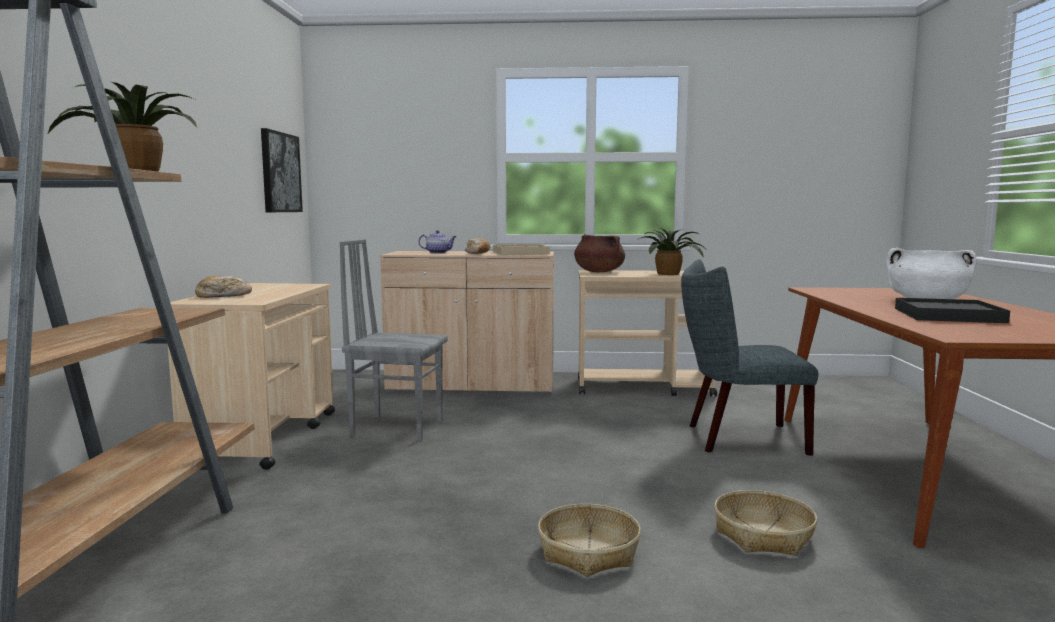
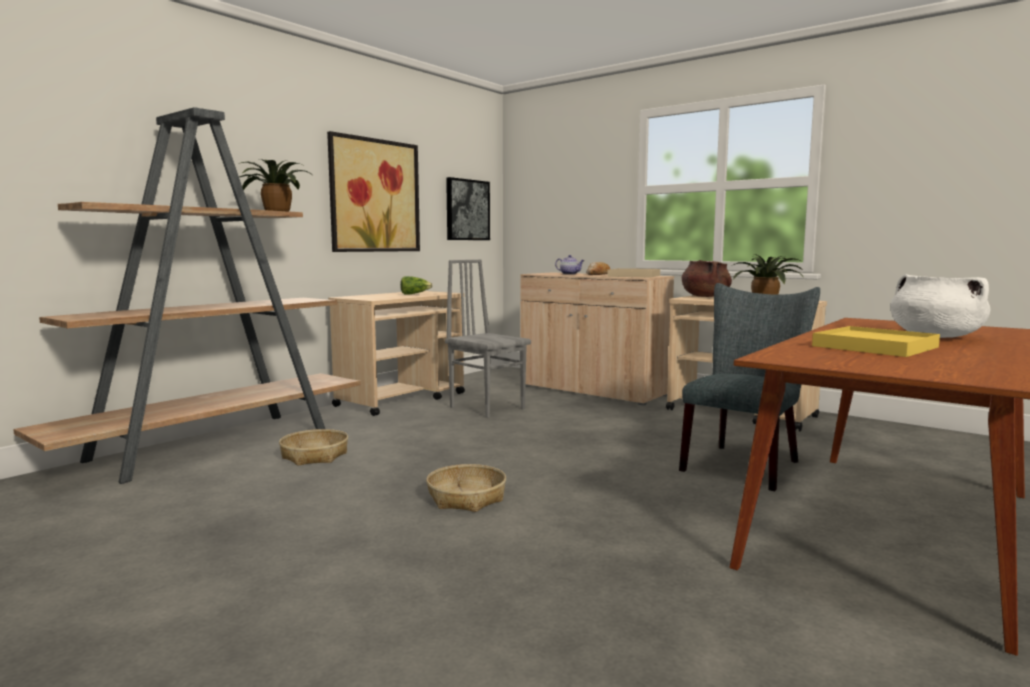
camera: 35 degrees right, 0 degrees up
(196, 150) = (374, 196): none -> picture
(223, 296) = (373, 295): bread -> none
(274, 289) = (414, 294): none -> lettuce
(738, 438) = (744, 464): grey chair -> grey chair turned 90 degrees clockwise
(762, 535) = (610, 523): basket -> basket (314, 456)
(948, 315) = (875, 347): black tray -> yellow tray

